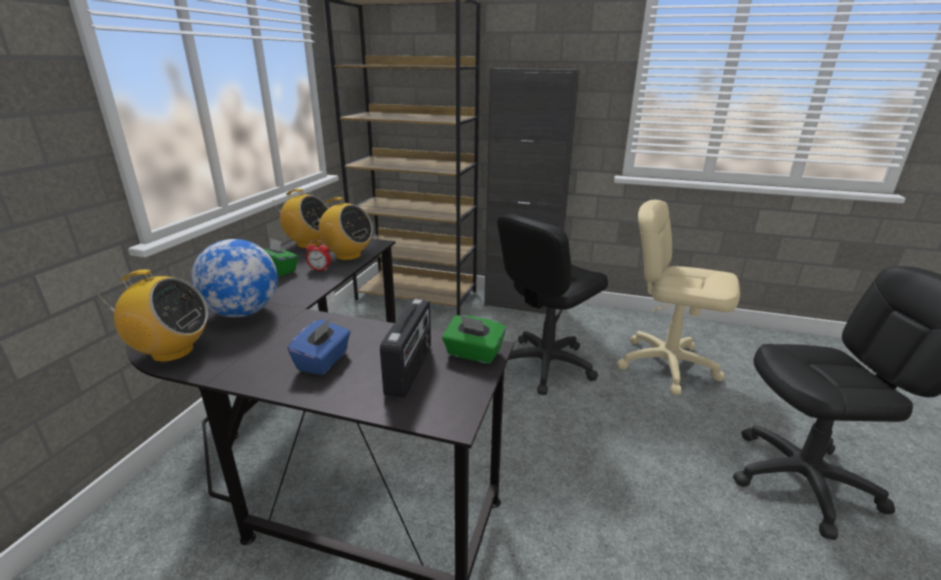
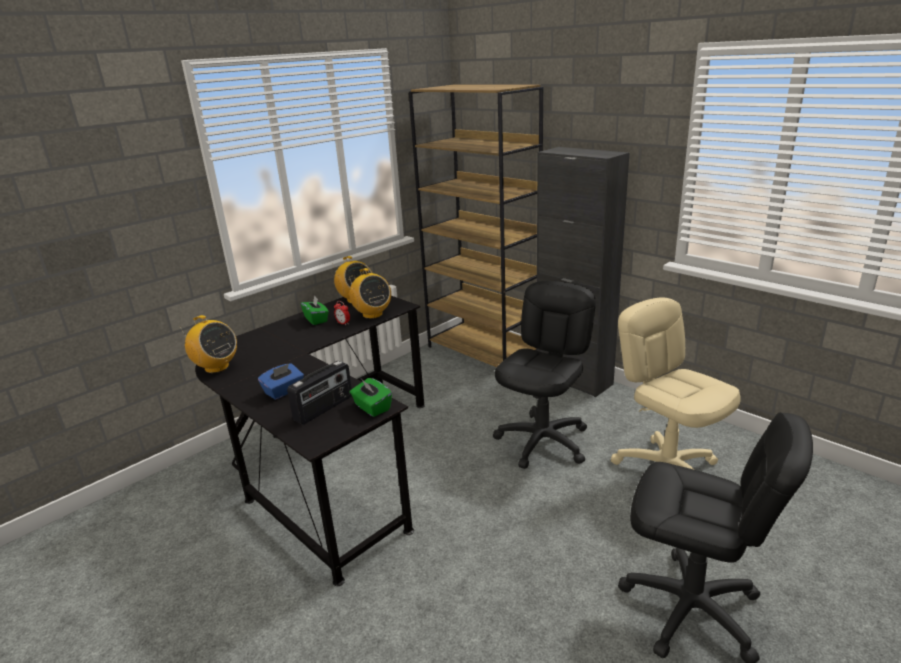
camera: 30 degrees right, 0 degrees up
(243, 313) = (270, 349): globe -> none
(545, 365) = (543, 441): black office chair -> black office chair turned 135 degrees clockwise

